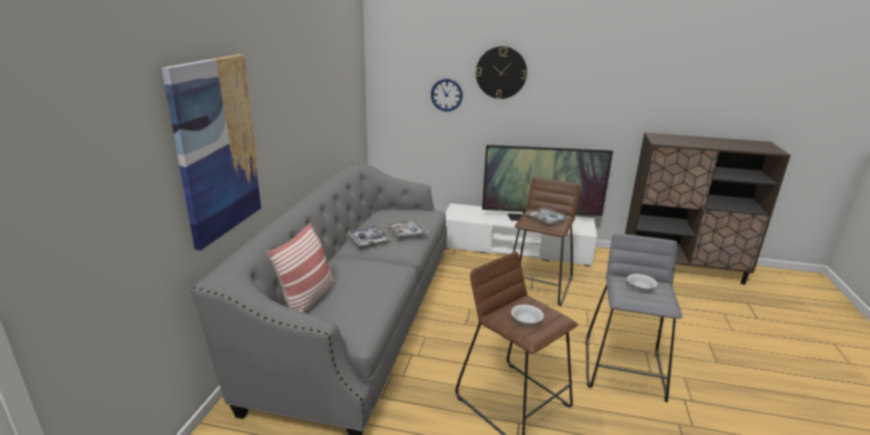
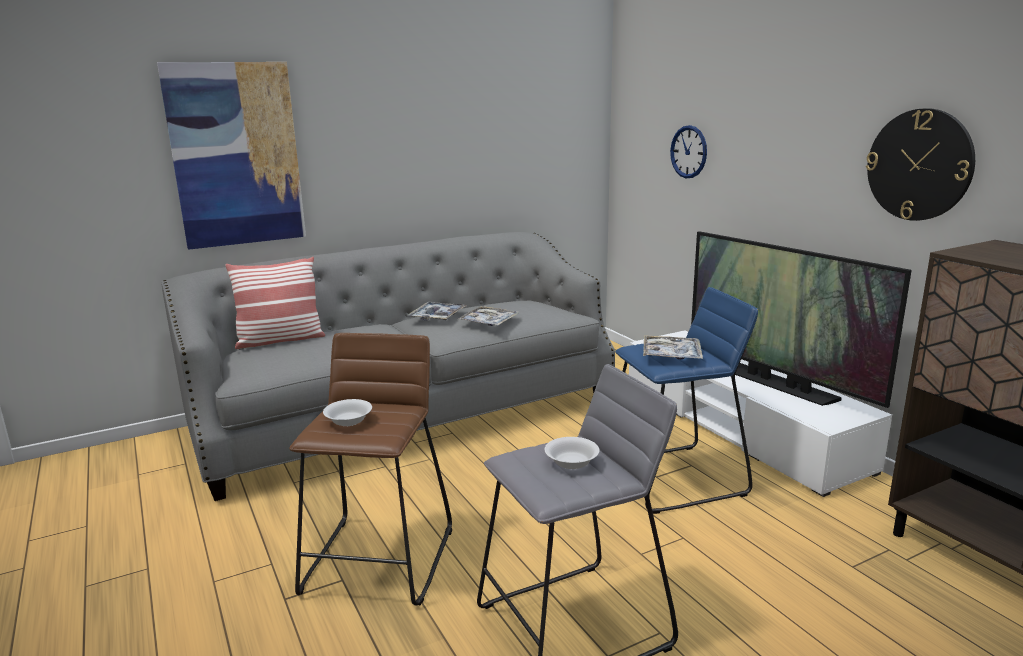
camera: 50 degrees right, 5 degrees down
(501, 72) = (756, 113): wall clock -> wall clock (919, 165)
(538, 285) = (674, 478): brown stool -> blue stool

